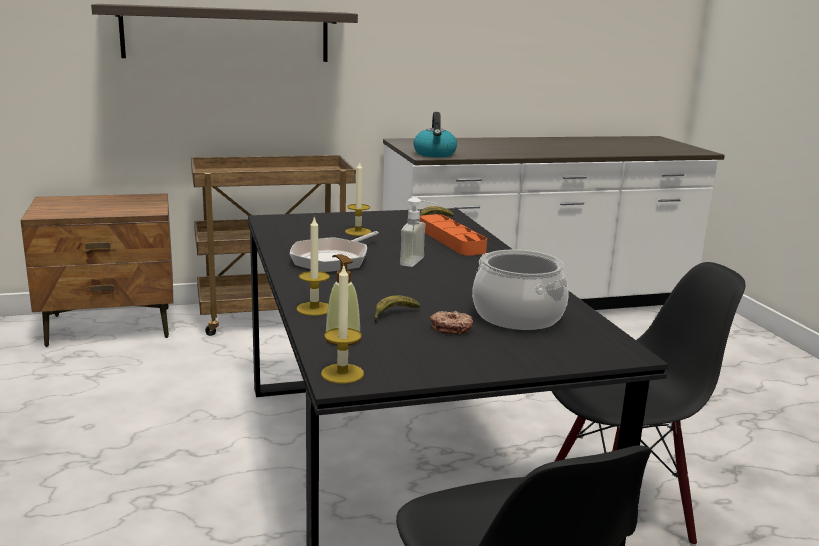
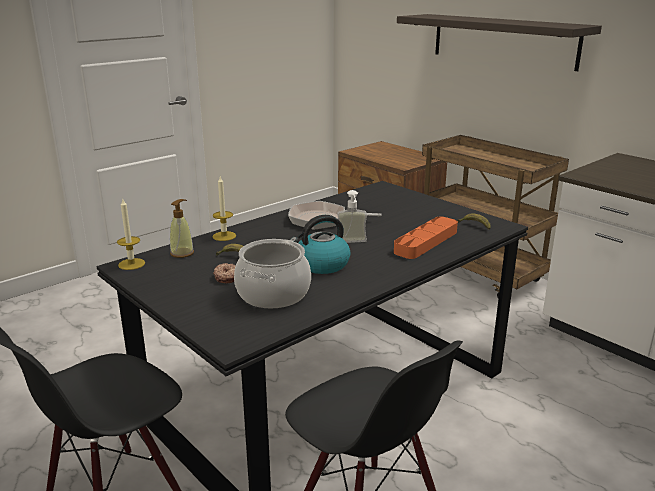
camera: 65 degrees right, 5 degrees up
(358, 232) = (395, 212): candle -> none
(435, 154) = (597, 176): kettle -> kettle (321, 265)

